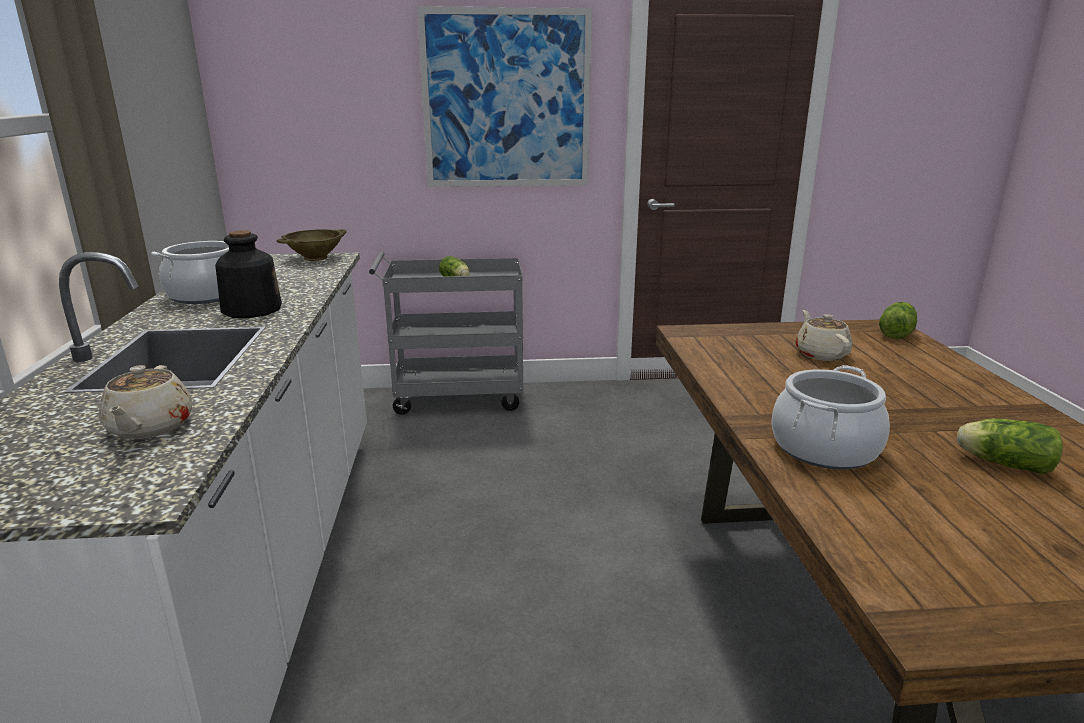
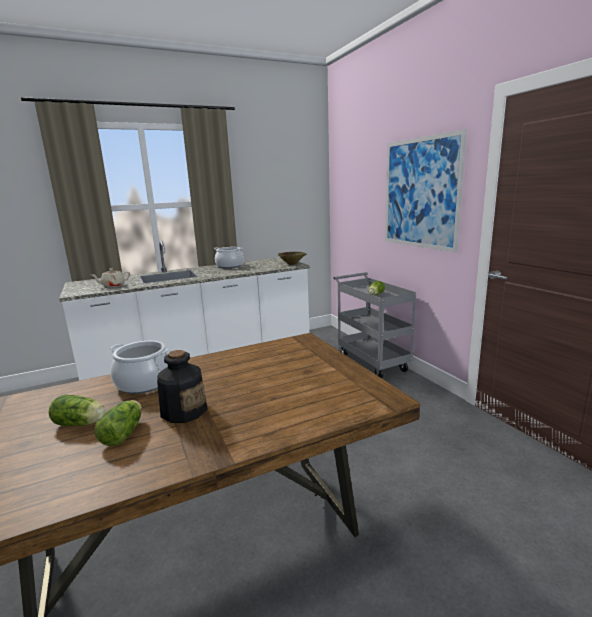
camera: 70 degrees right, 5 degrees down
(251, 310) = (216, 272): bottle -> bottle (184, 411)
(821, 354) = (293, 376): beige teapot -> none
(896, 332) = (373, 401): lettuce -> lettuce (82, 424)

